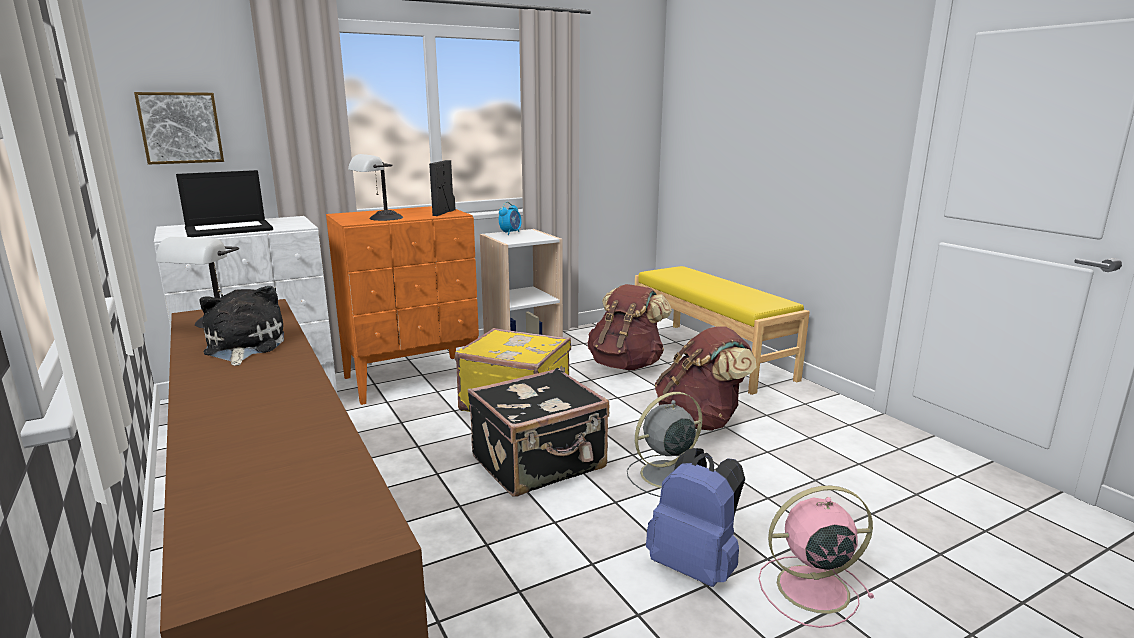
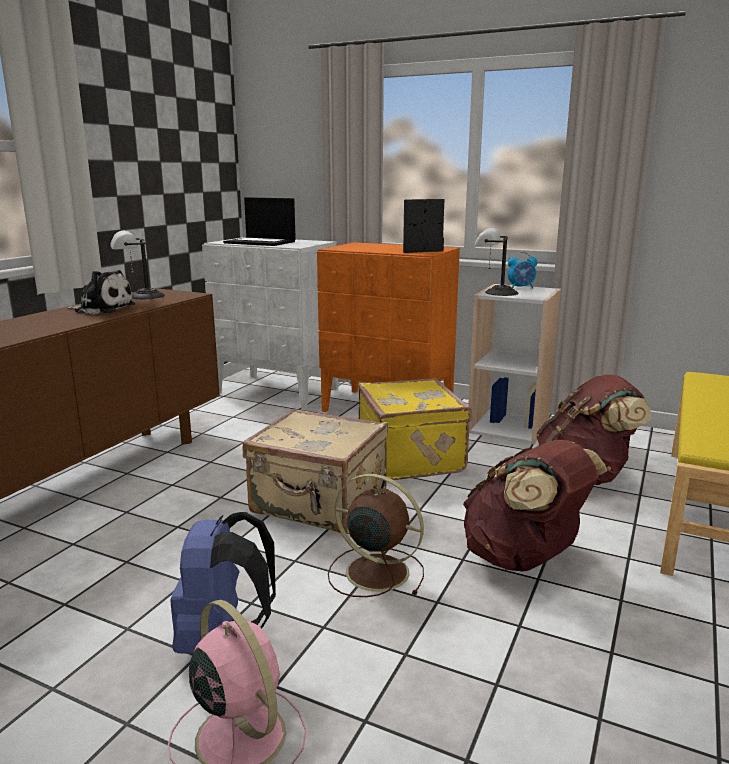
camera: 55 degrees right, 0 degrees up
(180, 128) = (279, 164): picture -> none
(243, 347) = (102, 309): plush toy -> plush toy turned 60 degrees clockwise
(380, 218) = (361, 249): table lamp -> table lamp (494, 292)
(540, 464) = (319, 504): black suitcase -> beige suitcase
(664, 475) = (374, 571): grey fan -> brown fan

